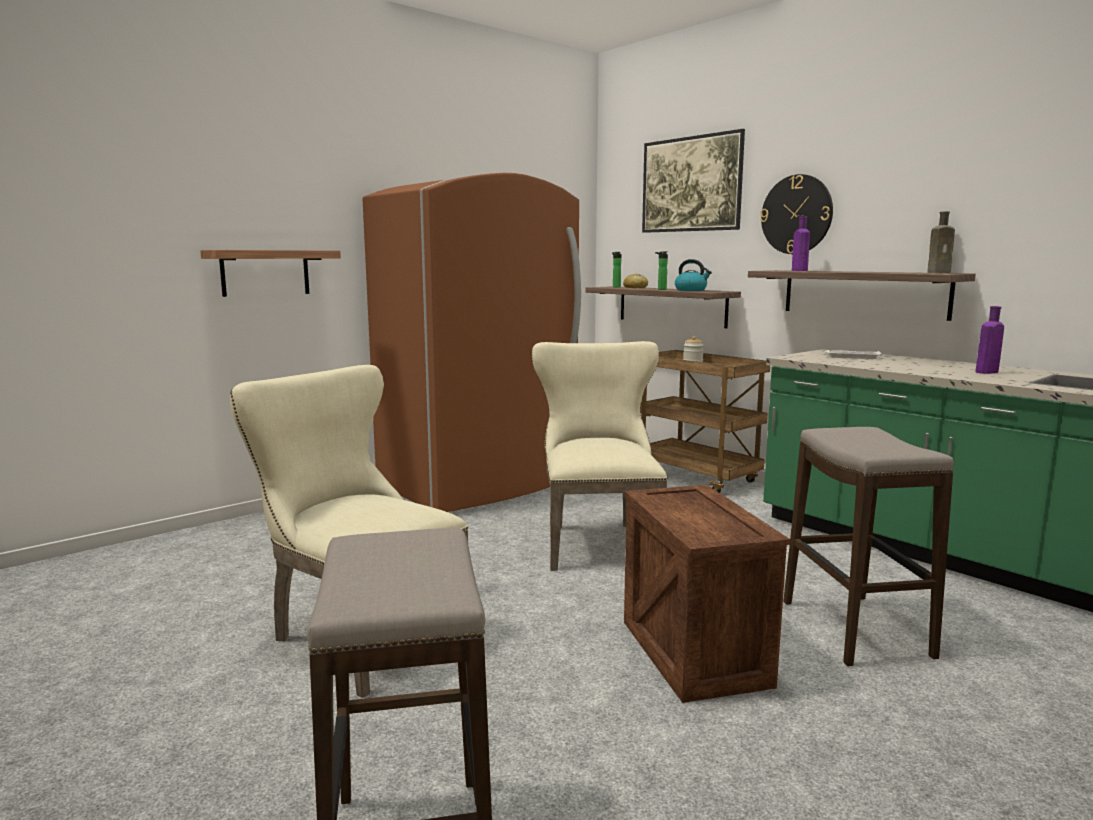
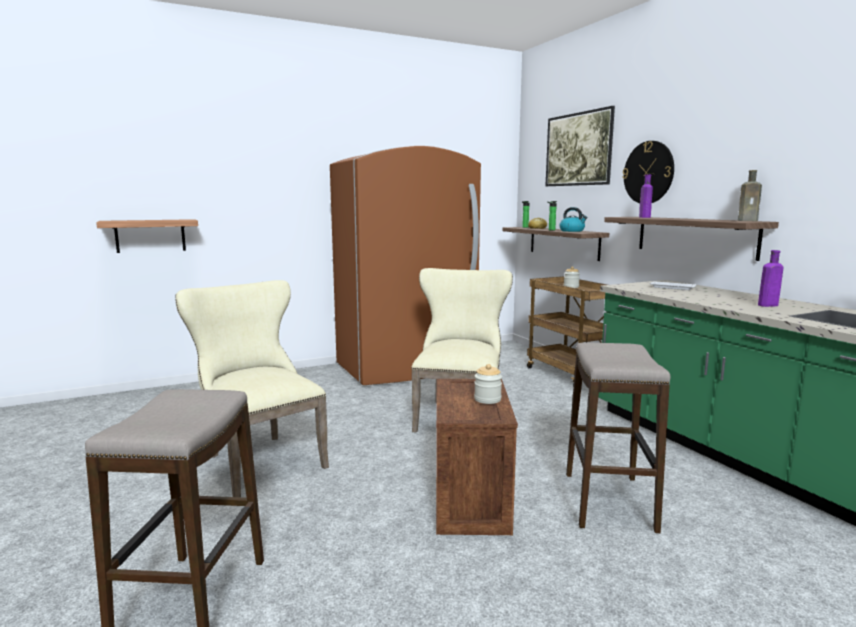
camera: 15 degrees right, 0 degrees up
(265, 272) = (261, 216): shelf -> shelf (150, 235)
(720, 512) = (487, 399): none -> jar

